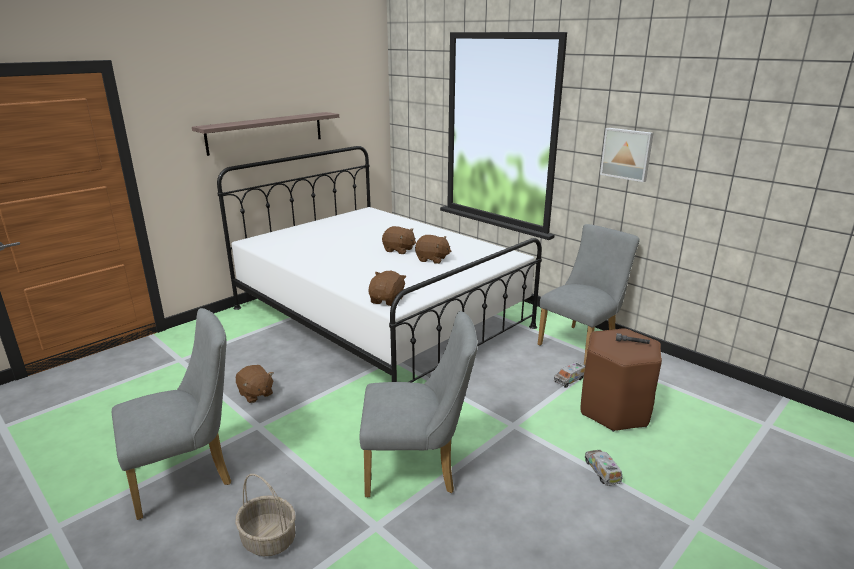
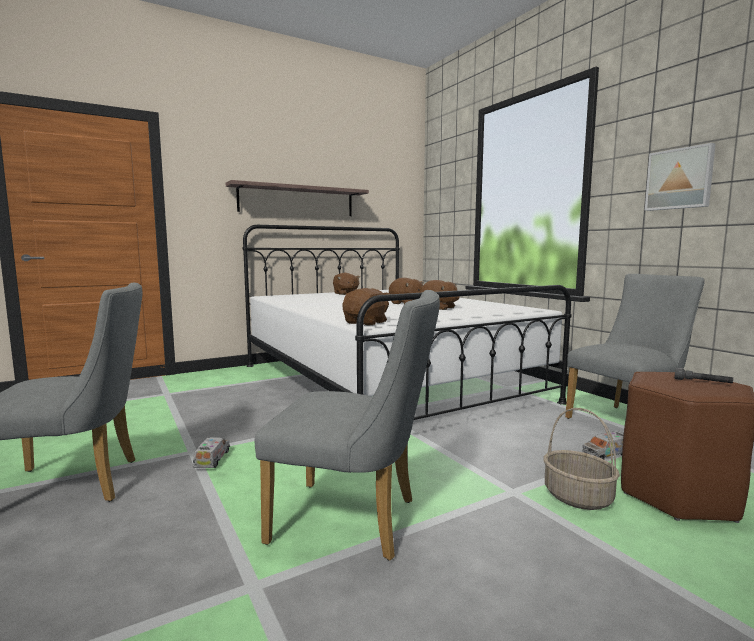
camera: 15 degrees right, 15 degrees down
(255, 394) = (213, 425): brown plush toy -> brown plush toy (345, 294)
(268, 539) = (96, 573): basket -> basket (576, 497)
(602, 471) = (657, 573): toy truck -> toy truck (212, 459)

